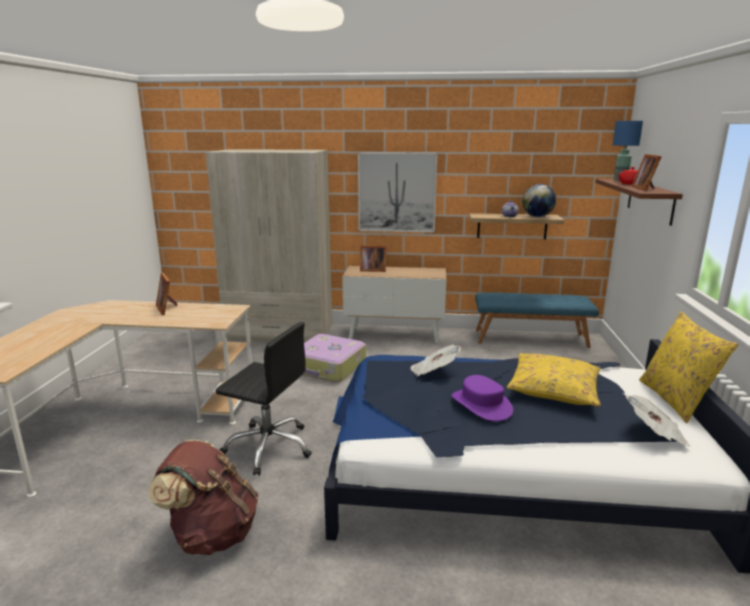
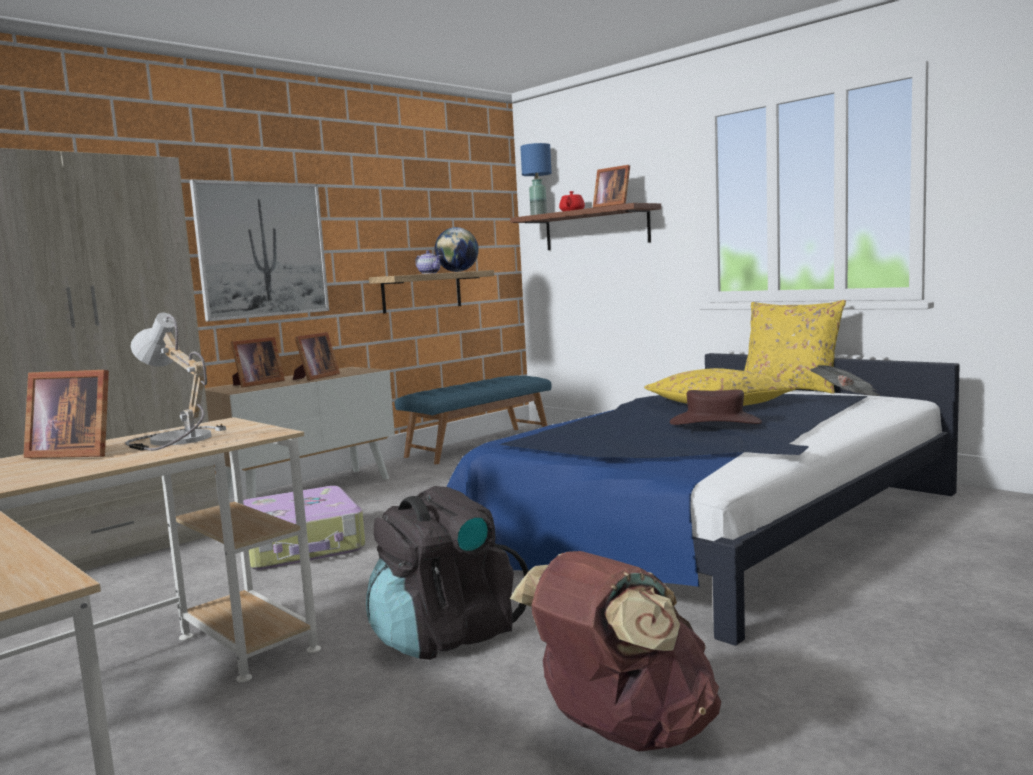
camera: 50 degrees left, 10 degrees down
(197, 313) = (173, 440): none -> table lamp
(269, 447) = (445, 635): black office chair -> black backpack
(402, 274) = (315, 377): none -> picture frame
(433, 372) = (596, 427): newspaper -> none
(481, 404) = (715, 422): purple hat -> brown hat

